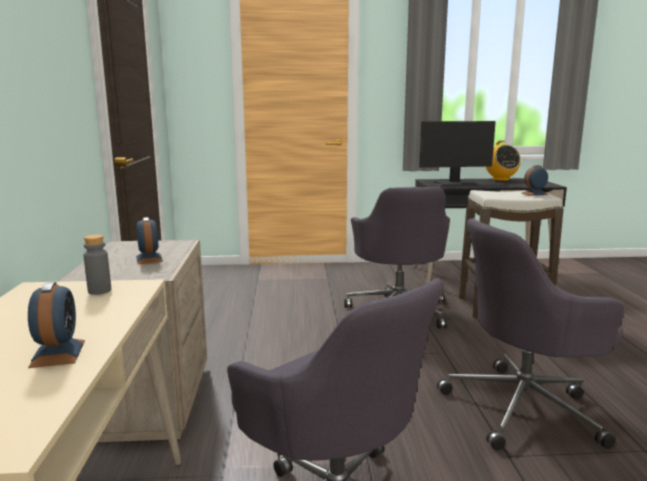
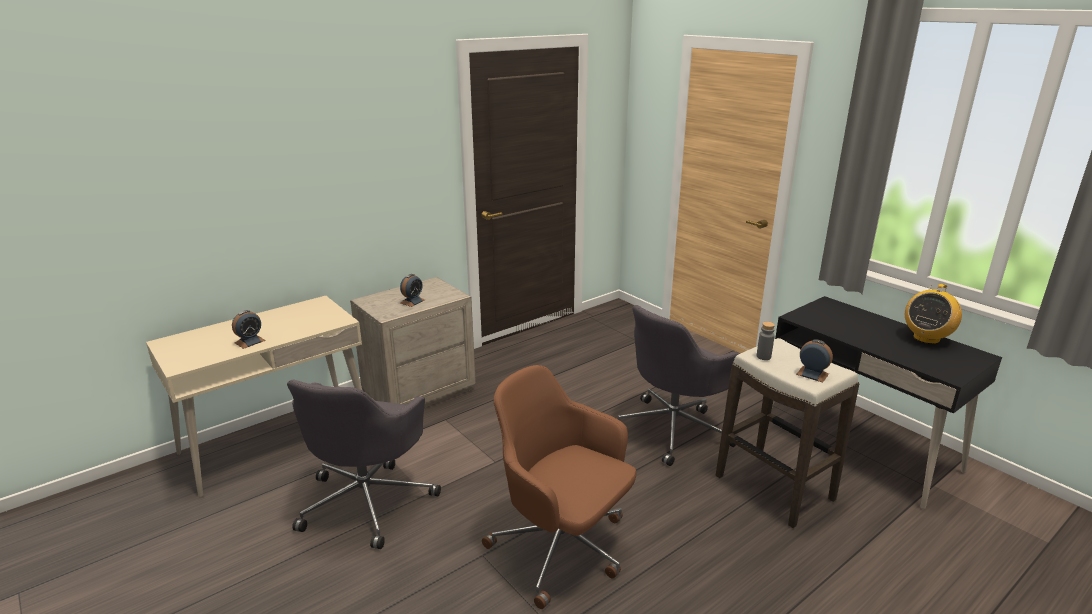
camera: 55 degrees right, 10 degrees up
(99, 291) = (327, 316): grey bottle -> grey bottle (763, 357)
(456, 183) = (836, 322): monitor -> none
(524, 408) = (562, 548): grey office chair -> brown office chair

